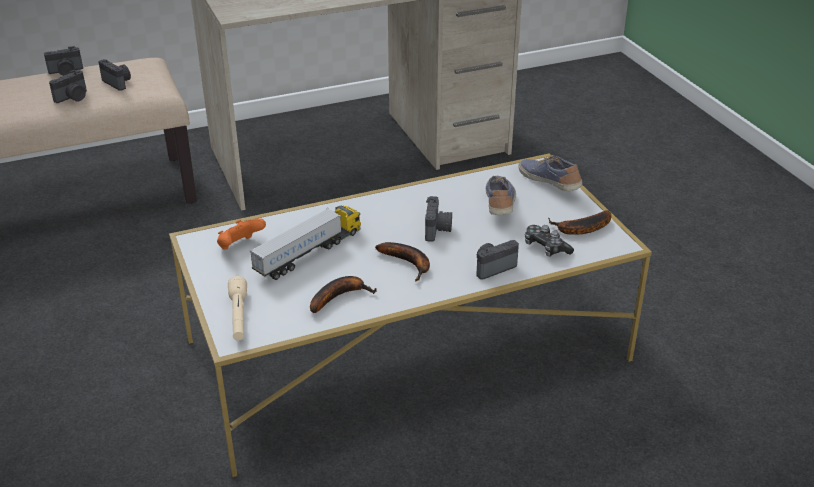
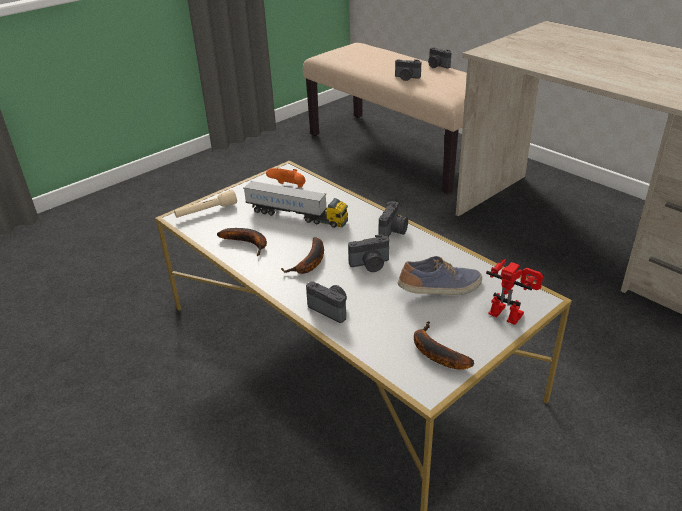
camera: 70 degrees right, 0 degrees up
(118, 83) = (441, 82): camera -> camera (393, 231)
(545, 247) = (384, 335): game controller -> none
(549, 182) = (510, 312): shoe -> toy robot

